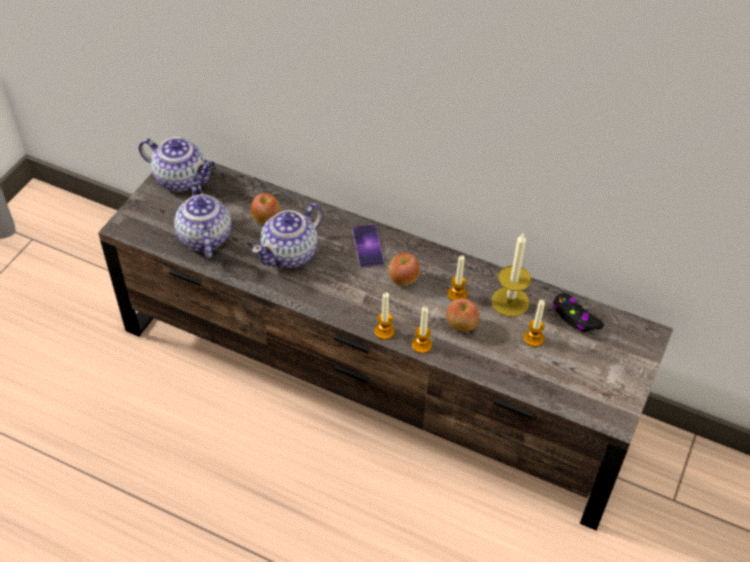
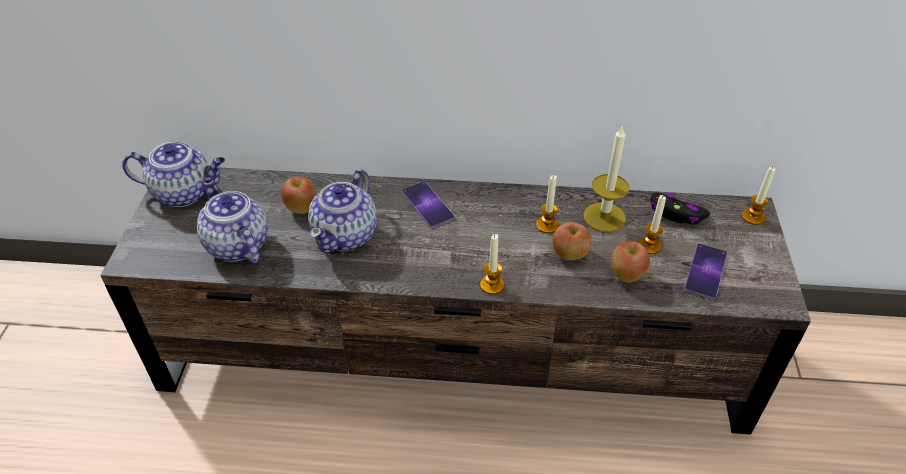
camera: 20 degrees left, 5 degrees down
(403, 279) = (483, 227): apple -> apple (626, 274)
(421, 345) = (540, 287): candle -> candle (753, 217)
(567, 374) = (705, 271): none -> phone

